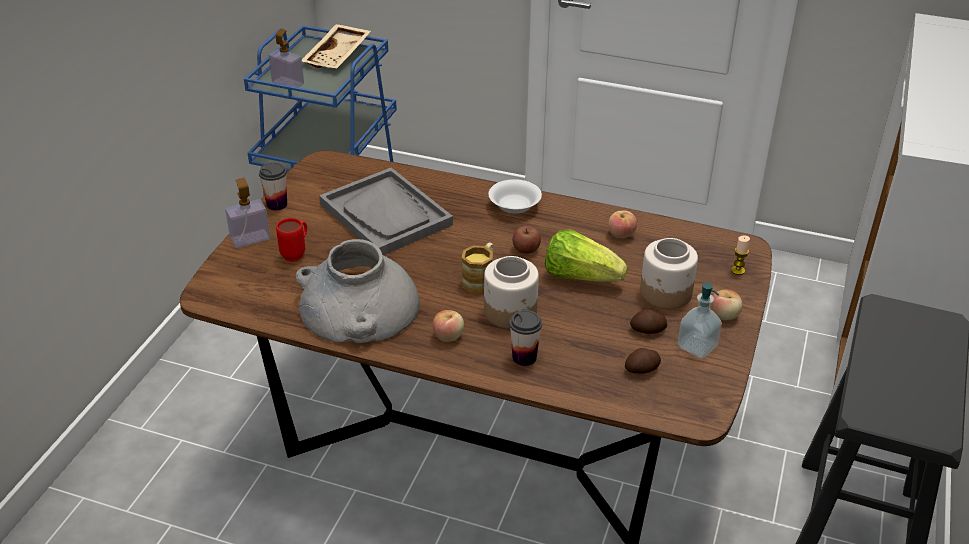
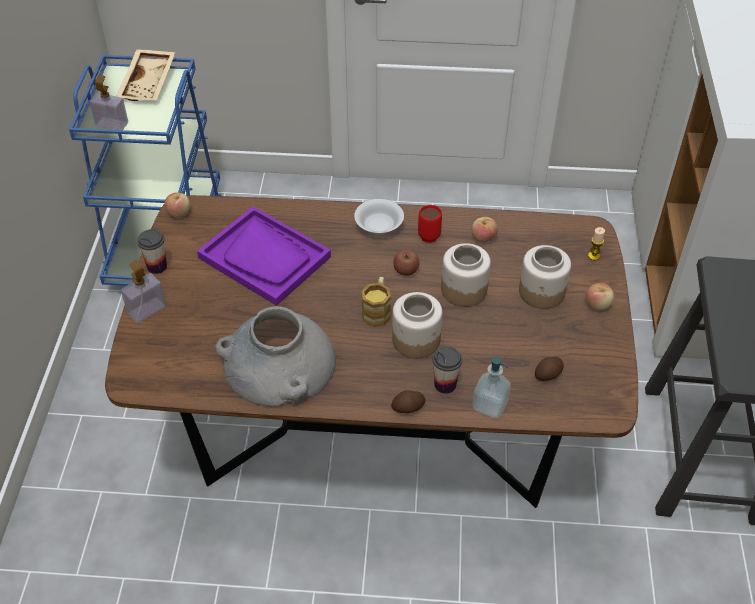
camera: 15 degrees left, 10 degrees up
(297, 254) = (198, 318): red mug -> red mug (430, 234)
(386, 214) = (265, 257): grey tray -> purple tray
(448, 336) = (371, 377): apple -> apple (179, 213)
(580, 276) = (463, 289): lettuce -> jar
(648, 330) = (540, 333): potato -> potato (408, 408)
(697, 347) = (585, 341): soap dispenser -> soap dispenser (490, 405)

